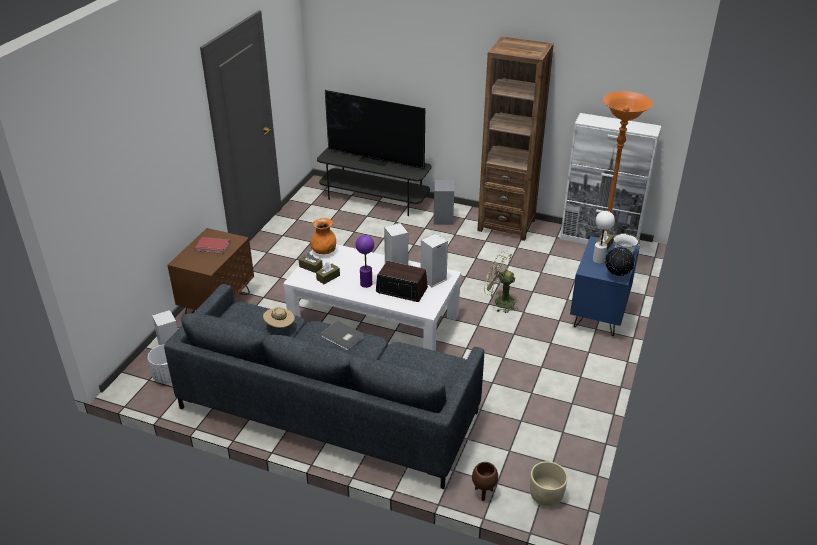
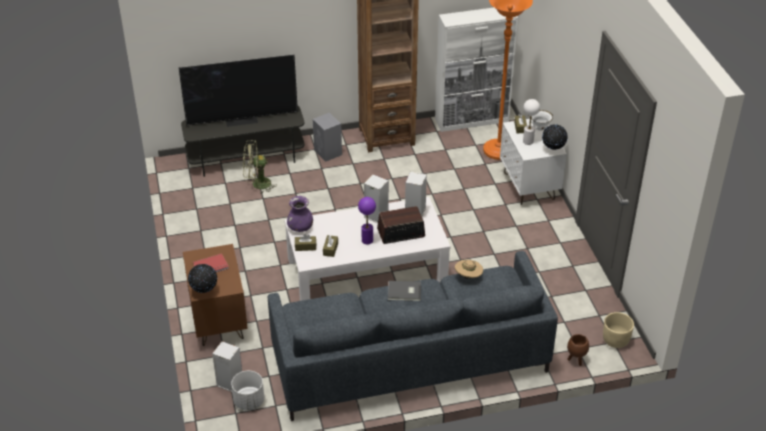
camera: 35 degrees left, 5 degrees up
(185, 262) = (204, 291): none -> globe
(280, 326) = (347, 308): beige hat -> beige hat (468, 276)
(324, 251) = (300, 227): orange vase -> purple vase
(499, 301) = (447, 209): green fan -> green fan (257, 184)
(599, 315) = (529, 186): blue nightstand -> white nightstand

